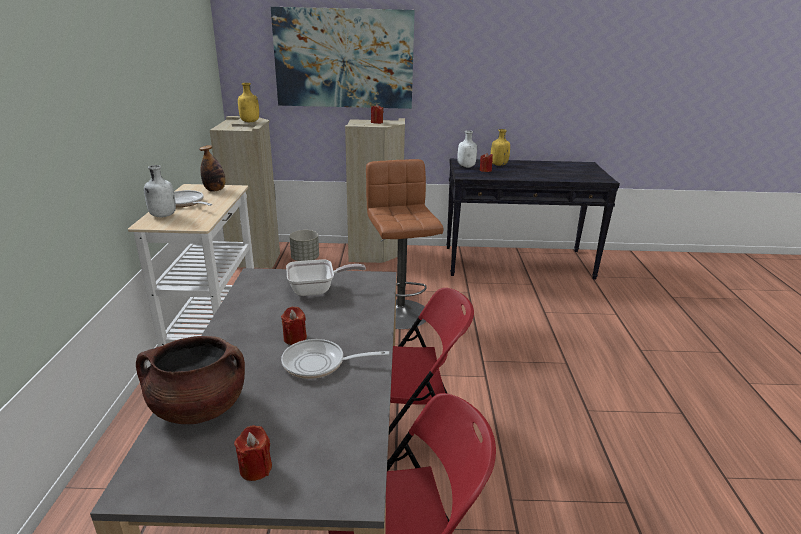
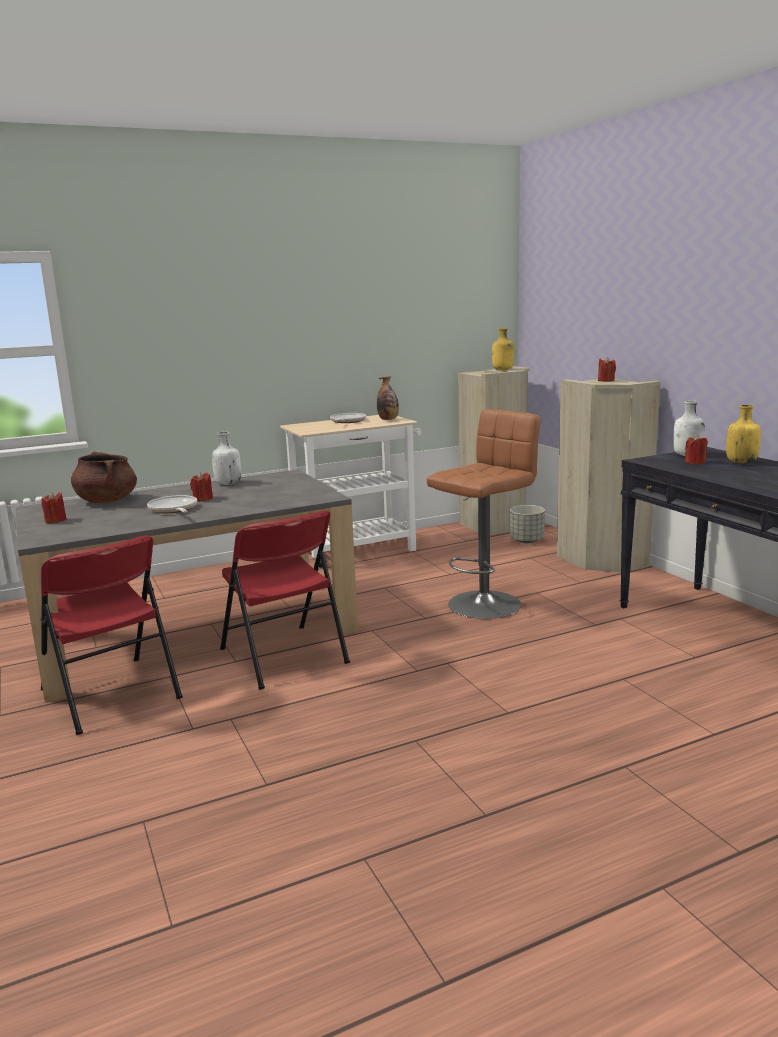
camera: 65 degrees right, 10 degrees down
(162, 216) = (313, 424): white bottle -> white bottle (228, 484)
(317, 290) = (284, 489): frying pan -> none
(344, 59) = (609, 302): picture -> none

